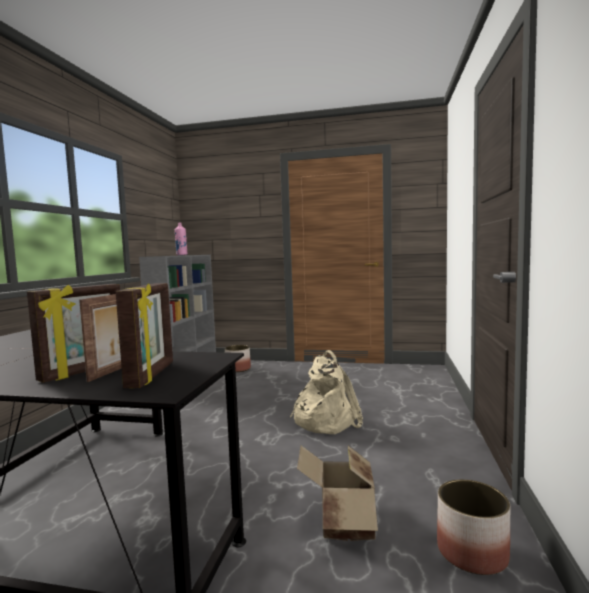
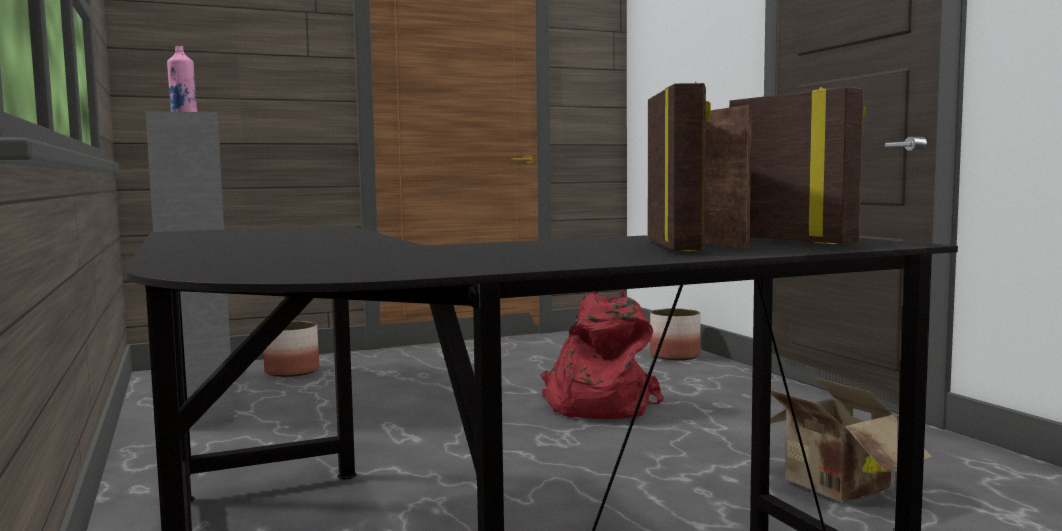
camera: 35 degrees left, 0 degrees up
(325, 421) = (597, 406): beige backpack -> red backpack
(471, 552) = (978, 471): planter -> planter (674, 356)

